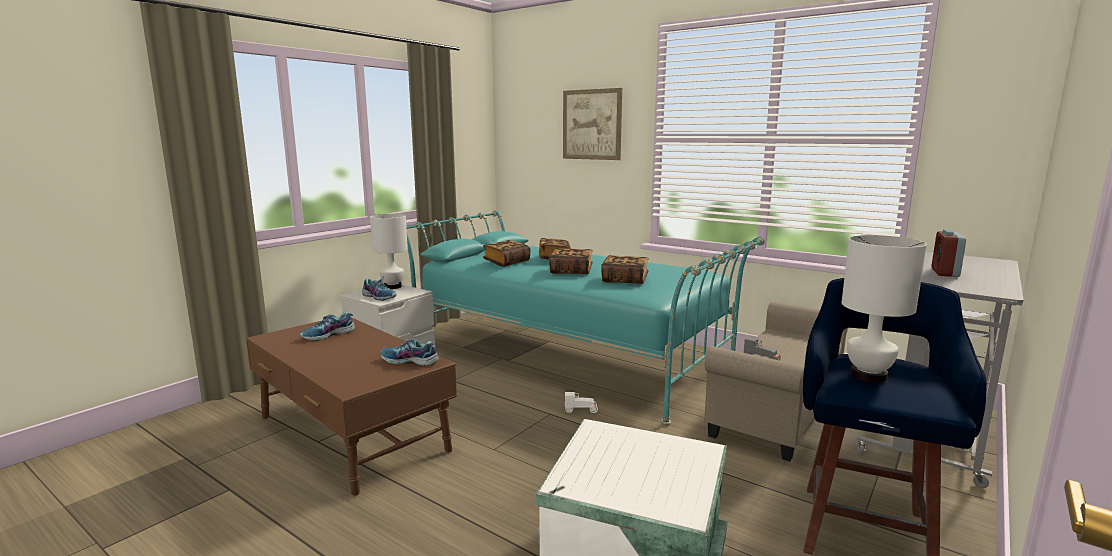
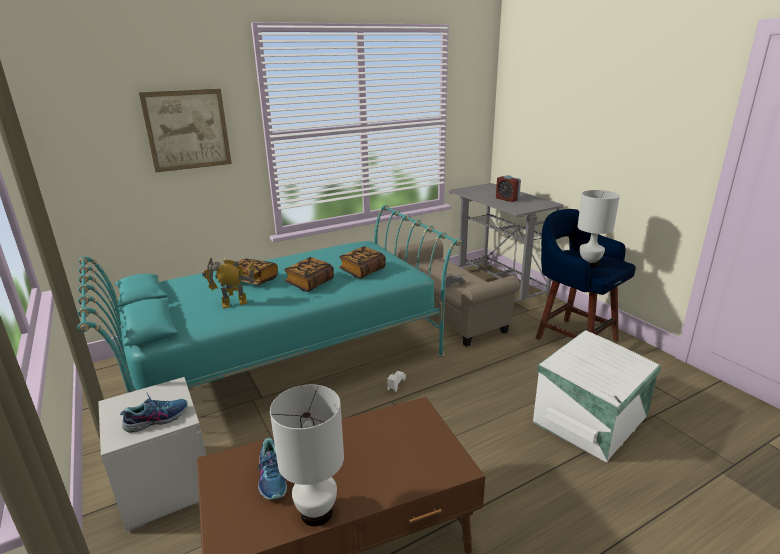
camera: 65 degrees left, 10 degrees up
(393, 287) = (123, 403): white table lamp -> white table lamp (317, 512)
(409, 361) = (407, 422): shoe -> none
(506, 262) = (234, 304): book -> toy robot

